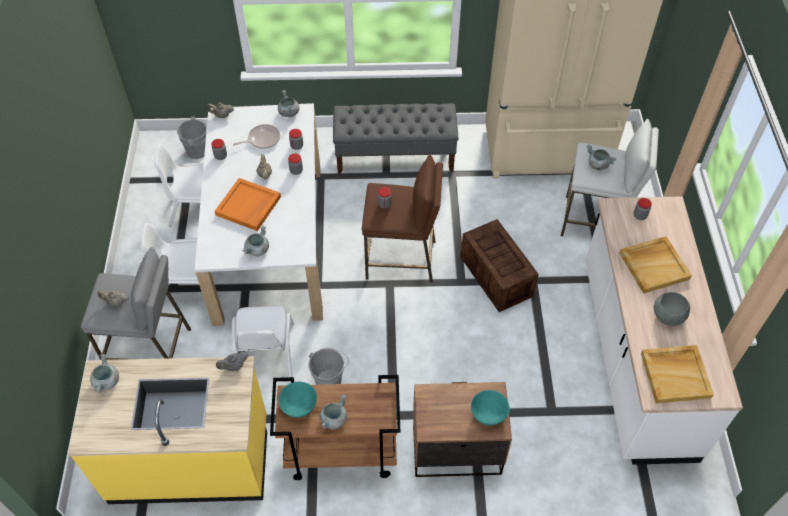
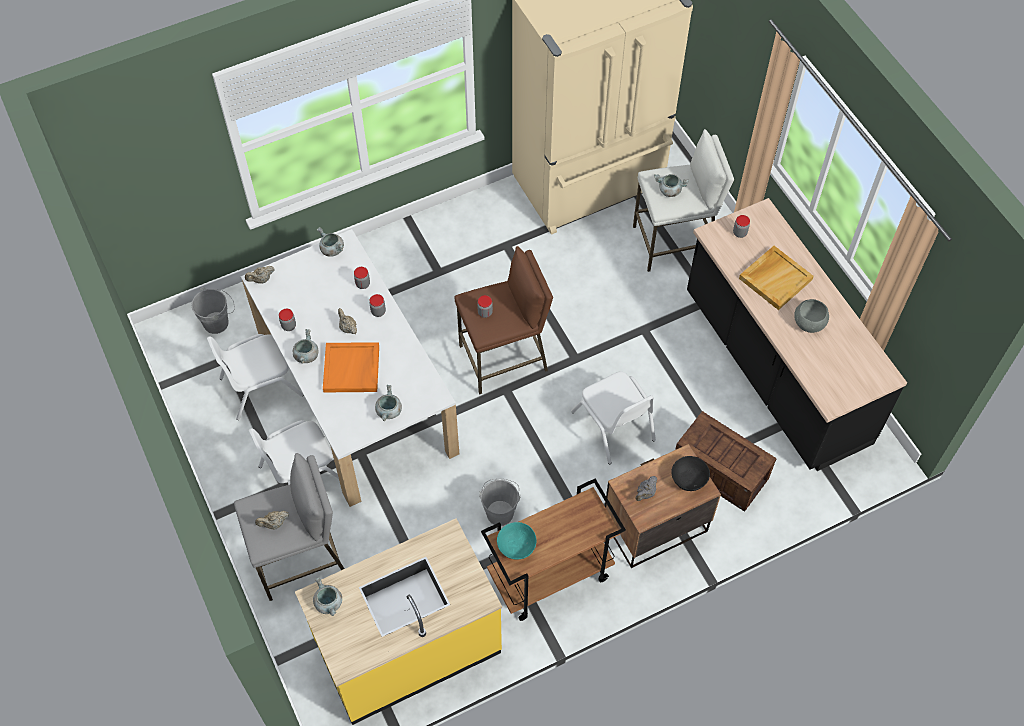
camera: 25 degrees left, 5 degrees up
(234, 366) = (443, 536): grey teapot -> grey teapot (645, 493)
(262, 139) = (322, 290): frying pan -> none
(265, 354) = (421, 512): white chair -> white chair (613, 426)
(333, 419) = (556, 545): grey cooking pot -> grey cooking pot (306, 355)
(395, 156) = (437, 247): grey bench -> none
(488, 413) = (688, 479): turquoise bowl -> black bowl
(497, 277) = (607, 339): crate -> crate (721, 471)
(635, 358) = (774, 369): white counter -> black counter
(675, 375) = (840, 376): beige tray -> none

